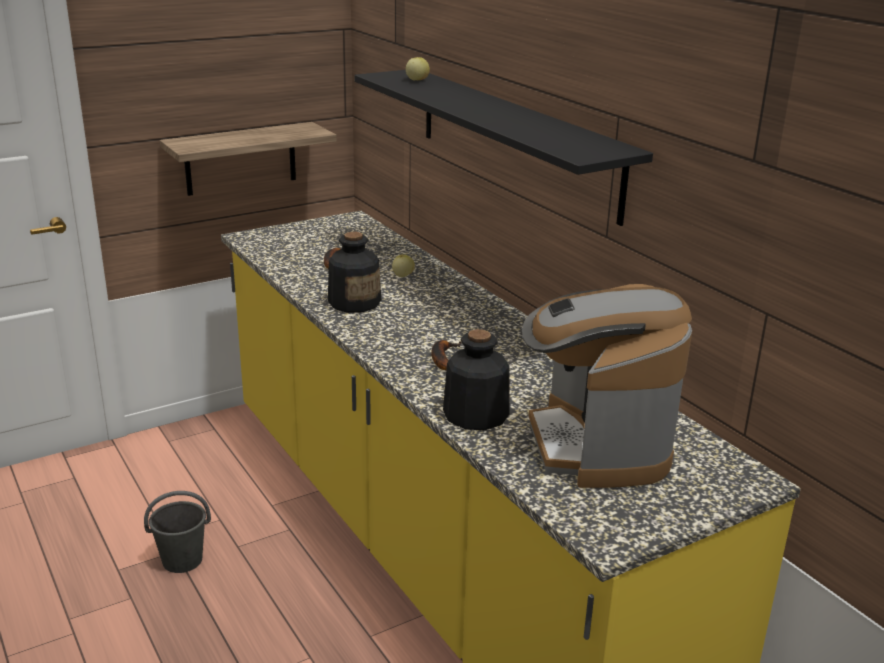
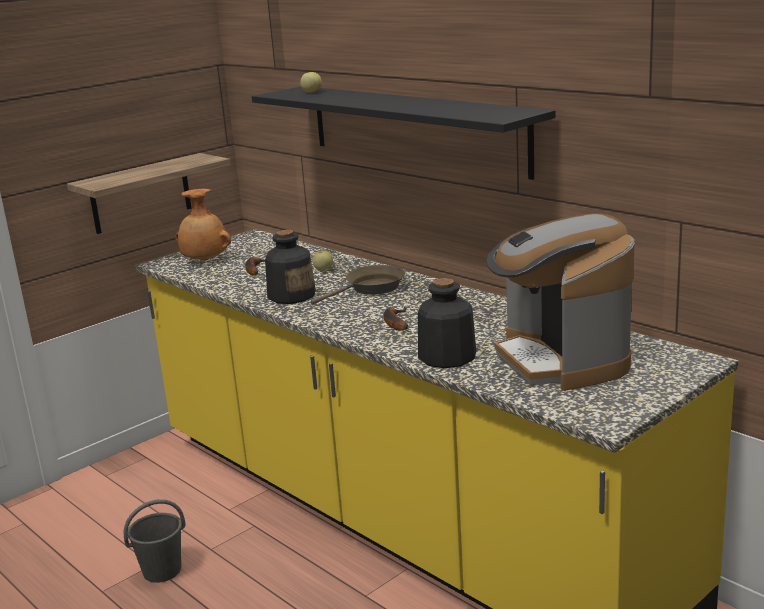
camera: 10 degrees left, 5 degrees down
(291, 241) = (205, 260): none -> brown vase
(440, 309) = (371, 288): none -> brown frying pan

